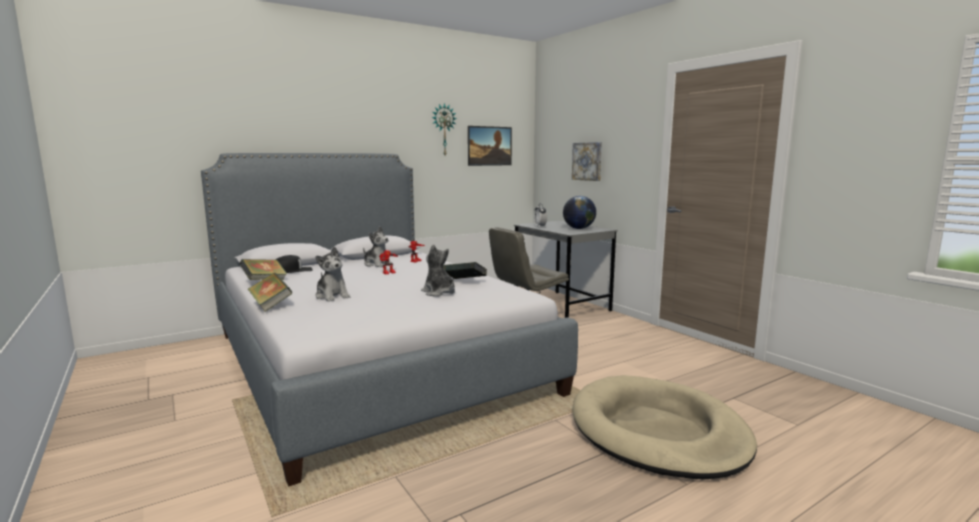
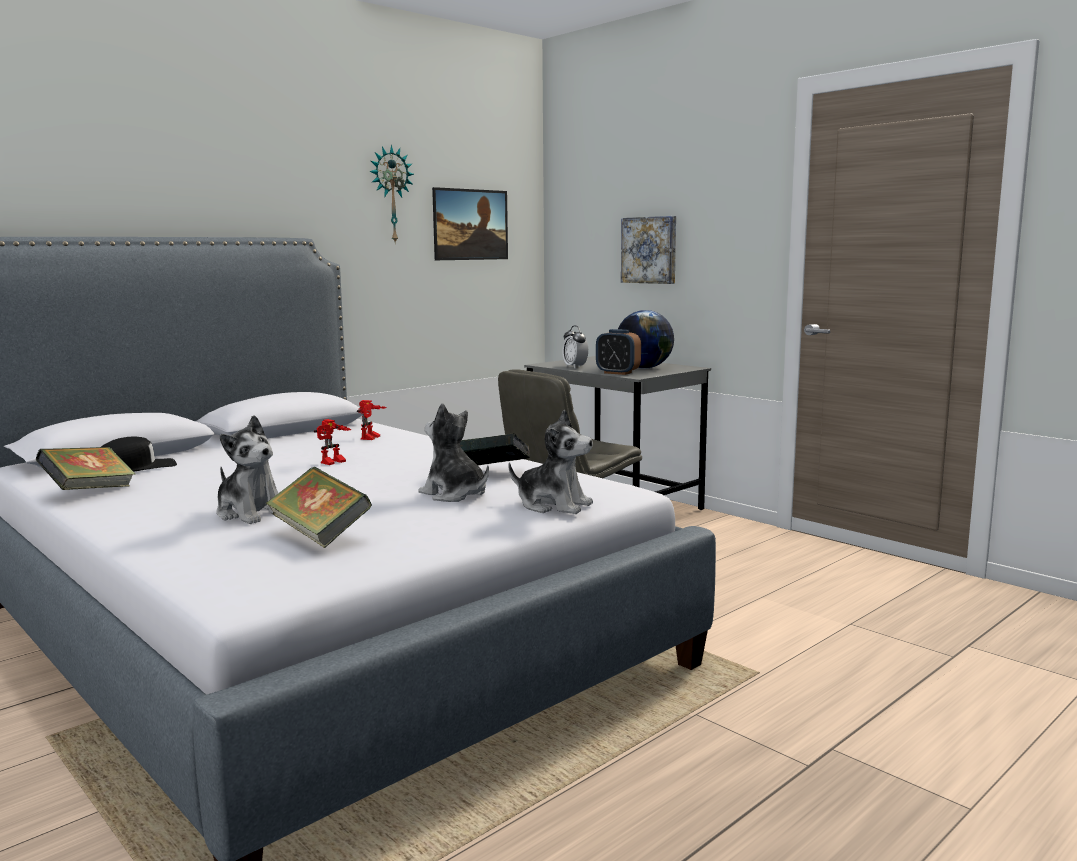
camera: 10 degrees left, 0 degrees up
(270, 305) = (131, 539): book -> book (320, 534)
(377, 264) = (300, 447): plush toy -> plush toy (553, 505)
(561, 231) = (617, 373): none -> alarm clock
(658, 432) = (878, 718): beige dog bed -> none

